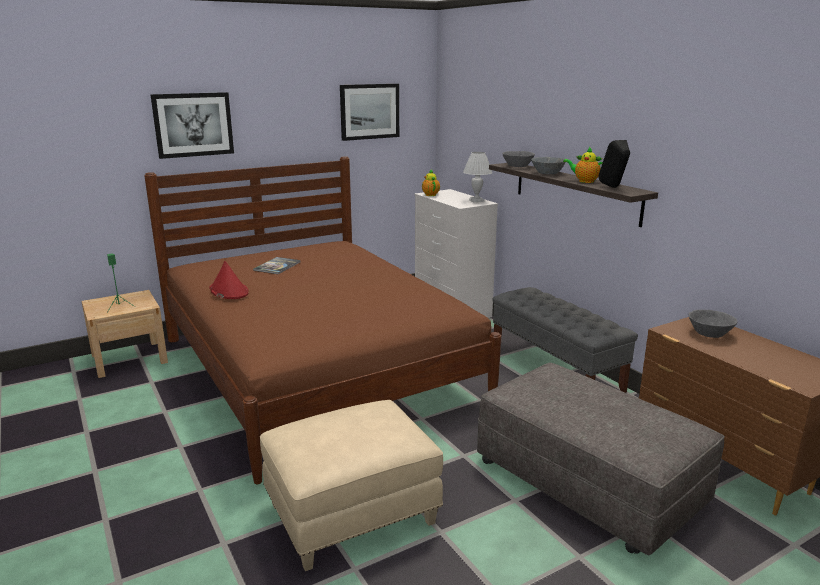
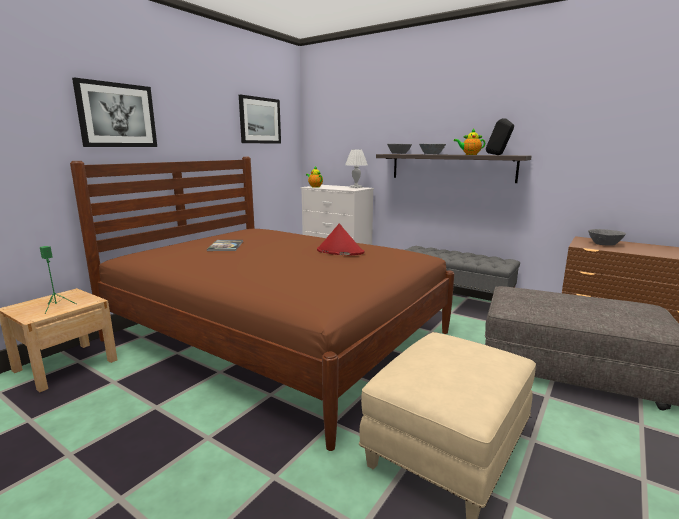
camera: 25 degrees left, 5 degrees down
(228, 291) = (206, 267): red hat -> red hat (339, 251)

